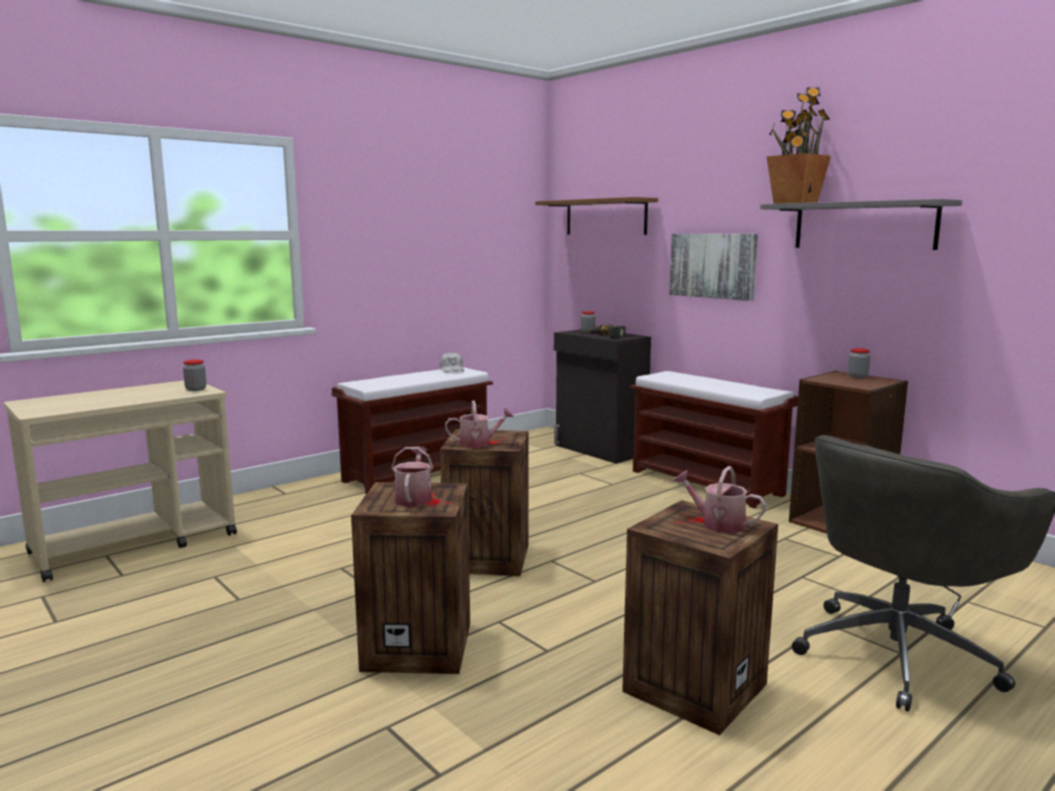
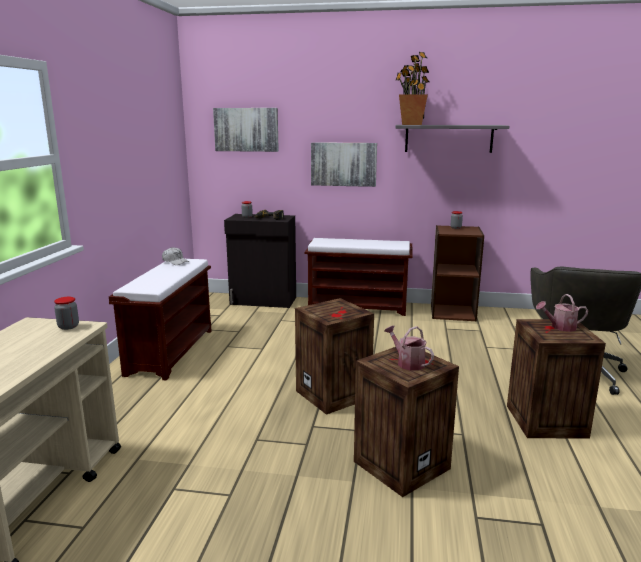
camera: 40 degrees left, 5 degrees up
(479, 443) = (339, 314): watering can -> none
(605, 217) = (246, 129): brown shelf -> picture

